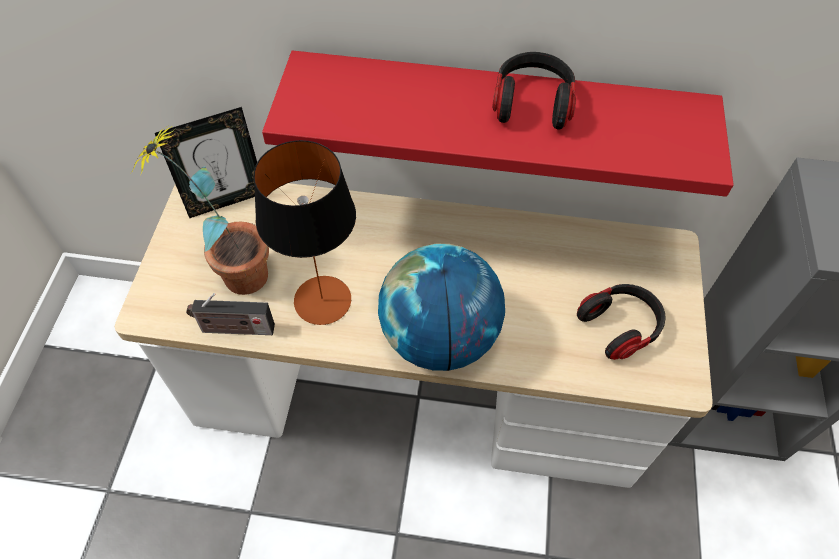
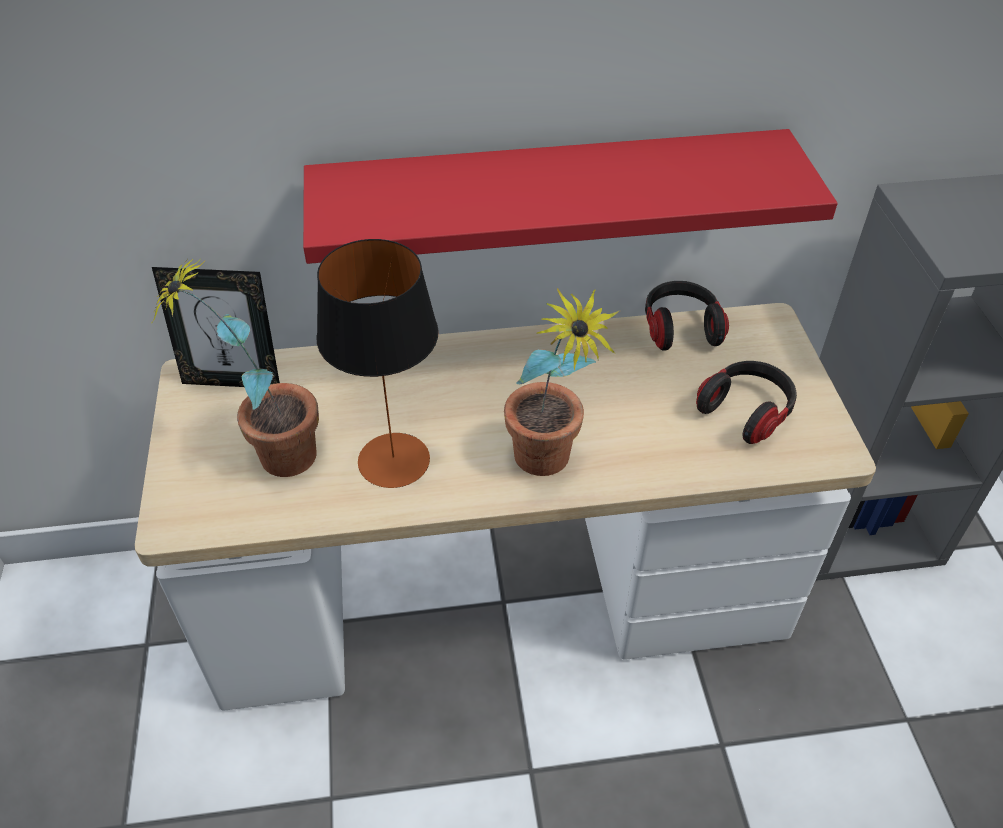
camera: 15 degrees left, 10 degrees down
(226, 200) = (233, 380): picture frame -> picture frame turned 45 degrees clockwise
(234, 329) = (294, 516): radio -> none
(439, 337) = (548, 468): globe -> potted plant
(532, 103) = (597, 168): headphones -> headphones (680, 328)

